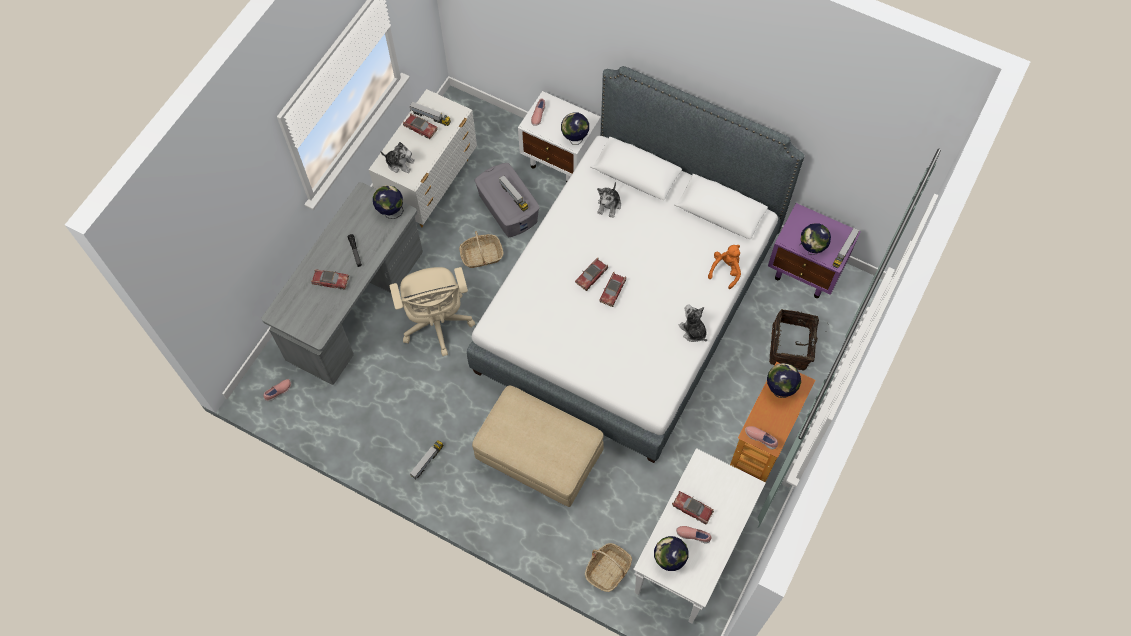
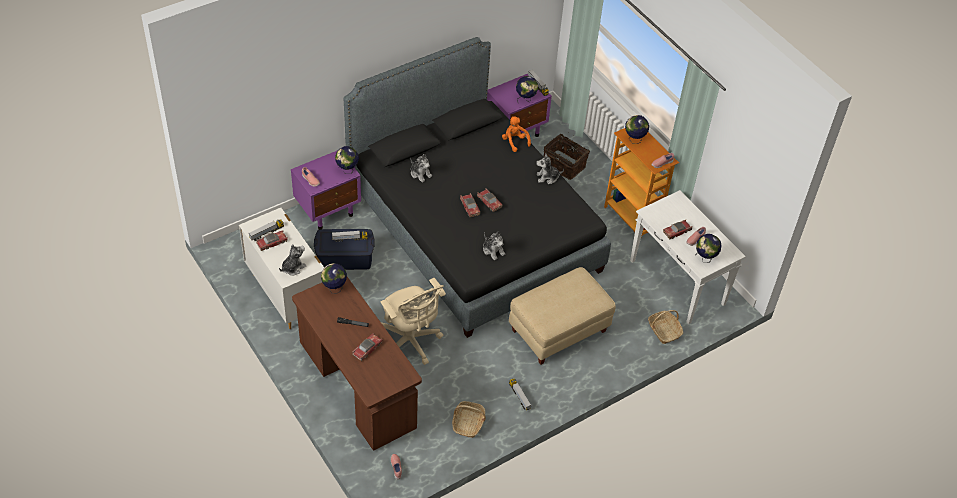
camera: 65 degrees left, 15 degrees down
(356, 305) = (357, 386): grey desk -> brown desk
(437, 324) = (410, 342): beige office chair -> beige office chair turned 45 degrees clockwise
(481, 255) = (372, 291): basket -> basket (468, 423)
(508, 208) = (344, 258): grey storage box -> blue storage box
(544, 330) = (493, 250): none -> plush toy
(560, 160) = (328, 210): white nightstand -> purple nightstand
(628, 302) = (472, 228): white bed -> black bed

